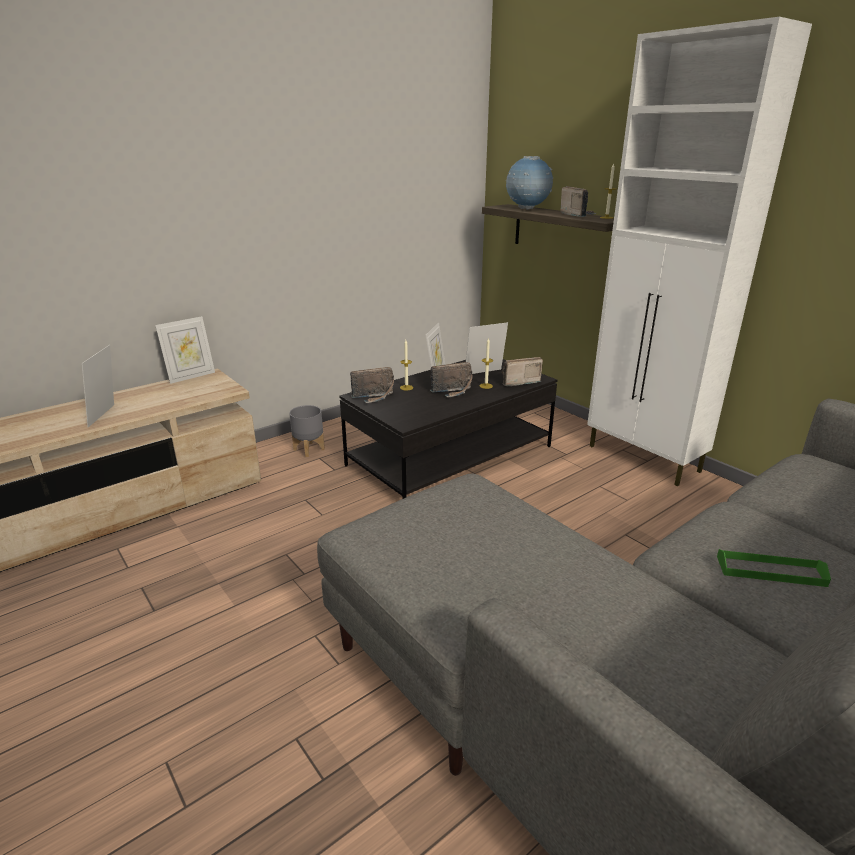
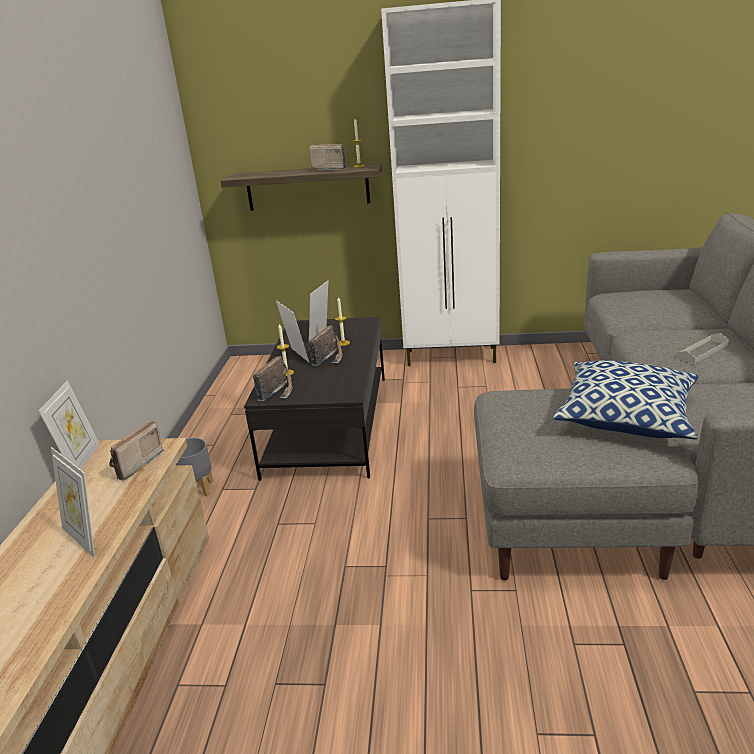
camera: 45 degrees left, 0 degrees up
(517, 567) = (626, 417): none -> pillow
(518, 382) = (358, 330): radio -> radio (133, 465)
(527, 209) = (271, 173): globe -> none
(770, 571) = (702, 351): green tray -> grey tray

